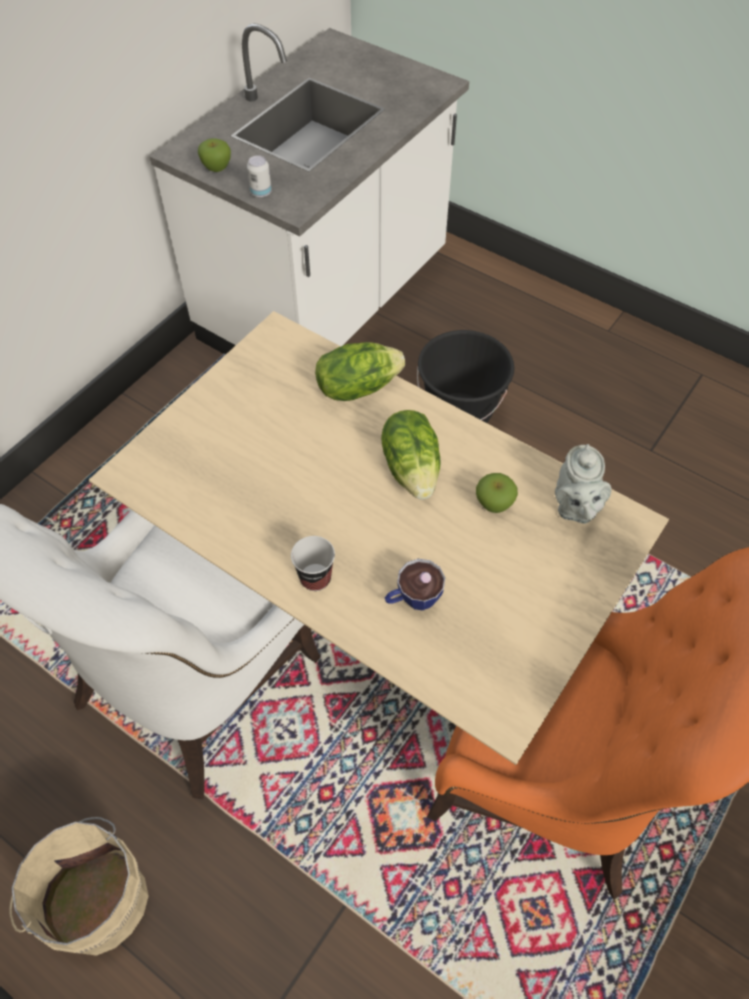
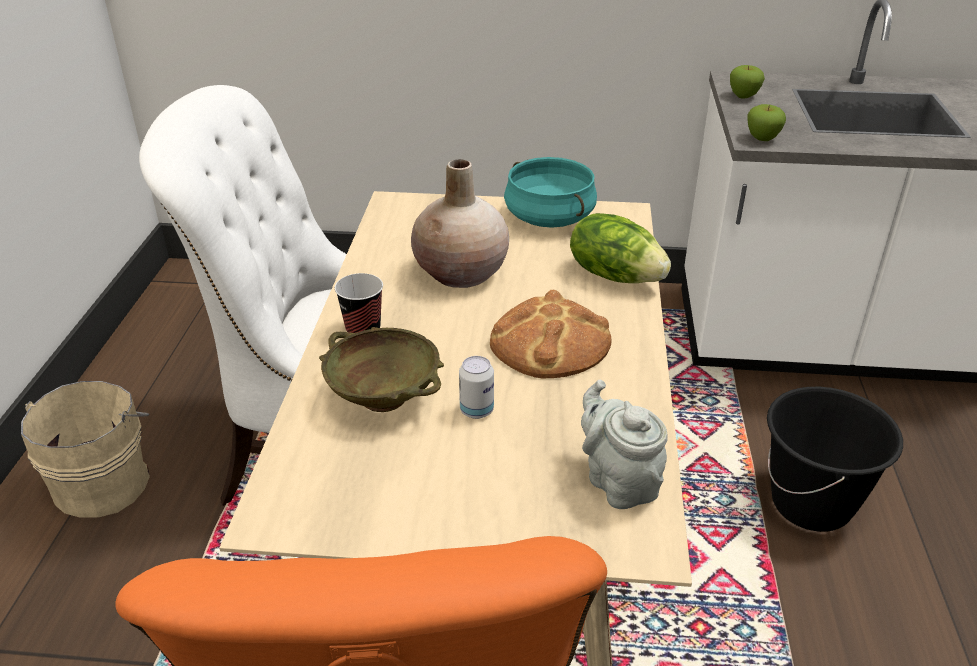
camera: 60 degrees right, 20 degrees down
(244, 382) = (548, 218): none -> turquoise cooking pot
(261, 193) = (747, 121): can -> can (476, 410)
(282, 478) = (461, 273): none -> beige vase
(412, 468) = (550, 342): lettuce -> bread
(412, 599) = (383, 397): cup -> beige bowl
(494, 504) = (559, 414): apple -> apple (762, 139)
(574, 508) = (618, 481): grey teapot -> grey teapot turned 90 degrees clockwise

